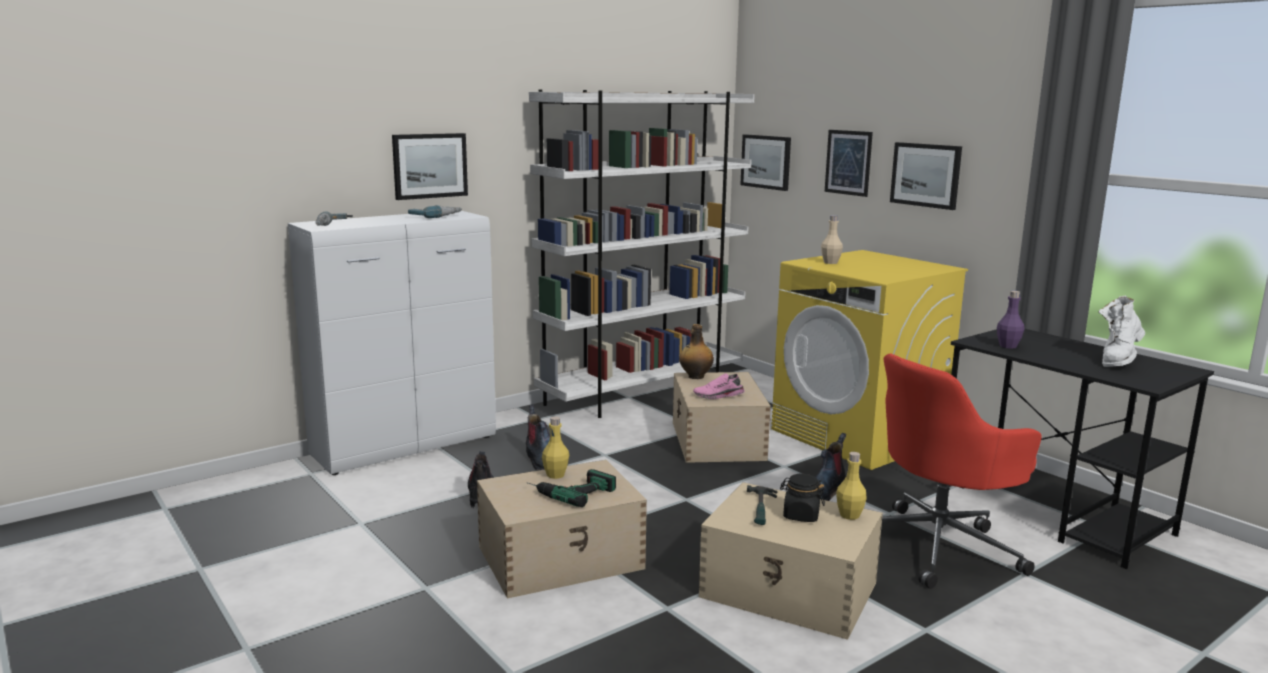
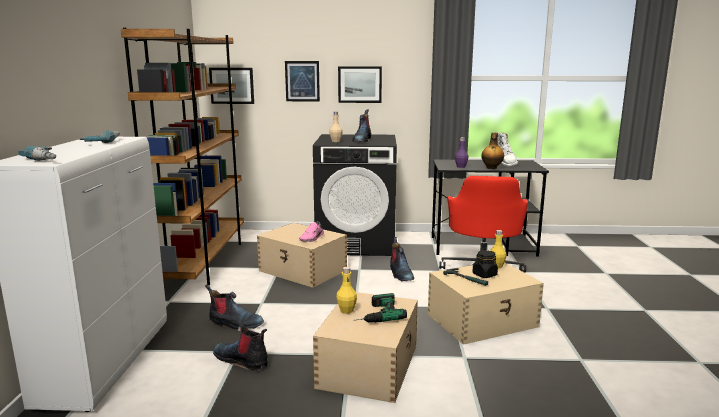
camera: 50 degrees left, 0 degrees up
(429, 165) = (67, 96): picture -> none
(643, 393) = (204, 262): white bookcase -> brown bookcase
(695, 377) = (274, 233): bottle -> bottle (491, 168)
(858, 436) = (357, 243): yellow washing machine -> black washing machine
(872, 267) = (362, 140): none -> boot

